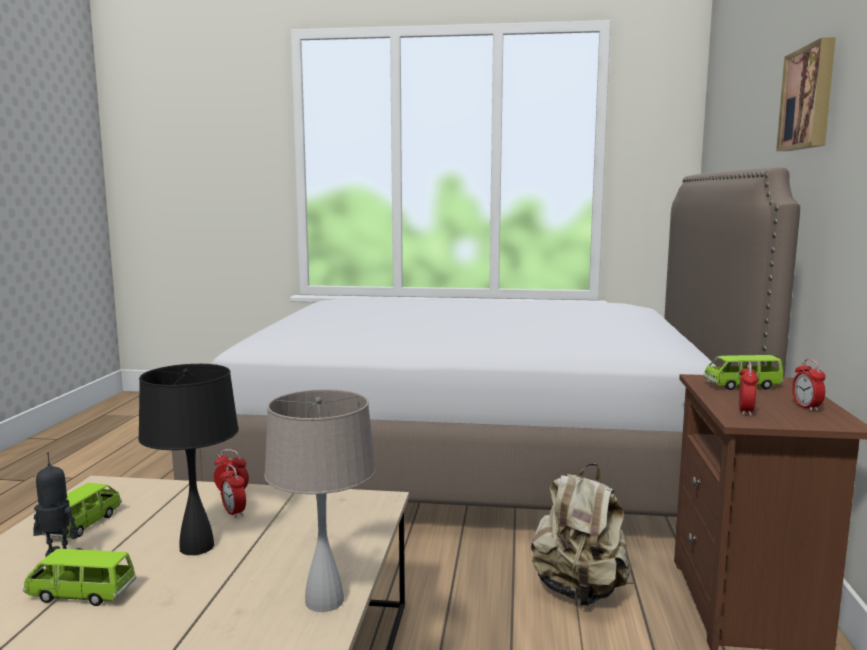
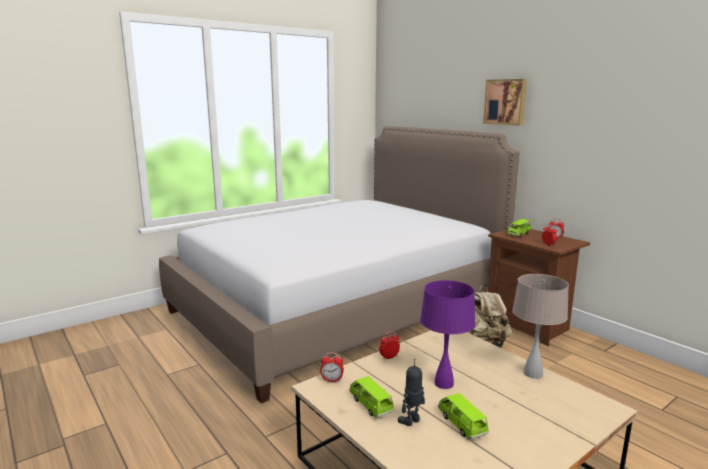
camera: 45 degrees left, 5 degrees up
(81, 594) = (461, 424): green toy car -> green toy car turned 105 degrees clockwise
(197, 547) = (444, 383): black table lamp -> purple table lamp
(234, 512) = (415, 364): alarm clock -> alarm clock (332, 380)

